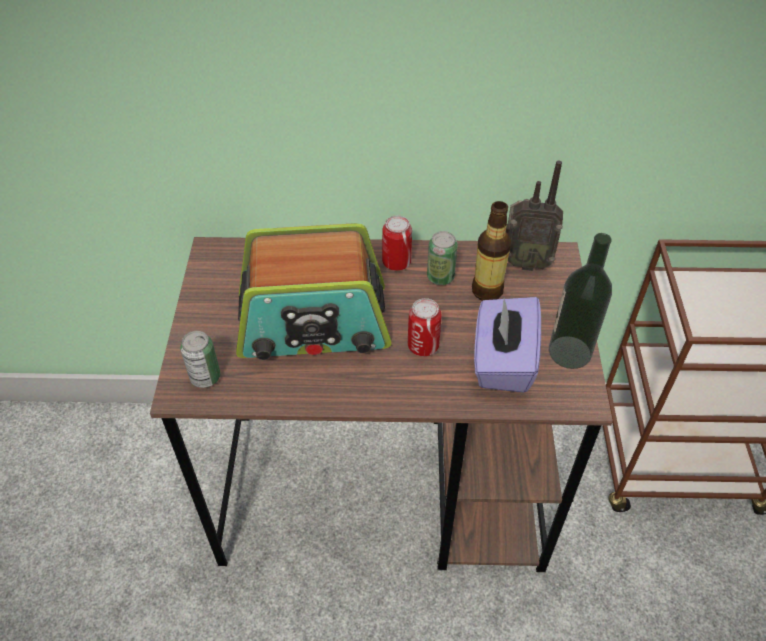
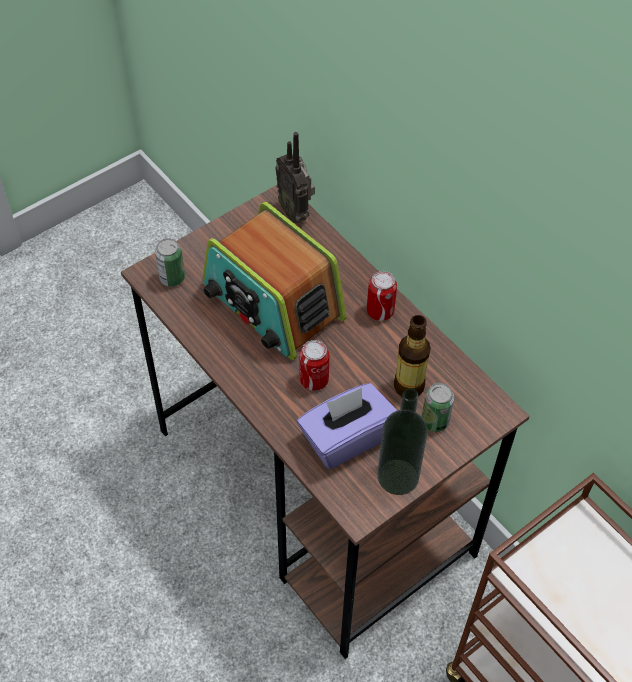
camera: 50 degrees right, 5 degrees up
(440, 277) = (393, 348): can -> can (435, 421)
(524, 262) = (466, 392): radio -> radio (295, 212)

